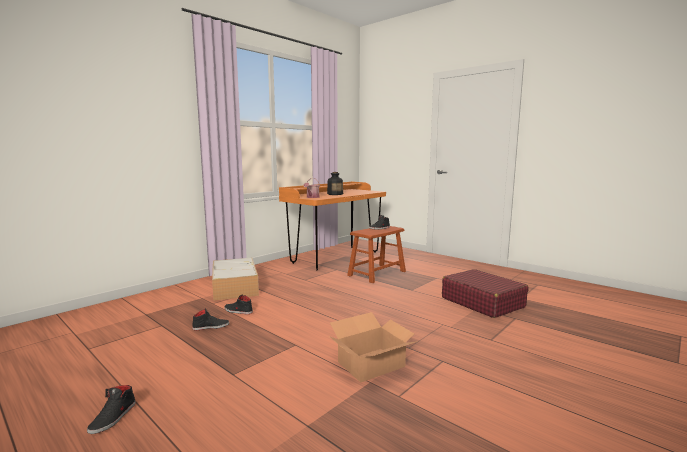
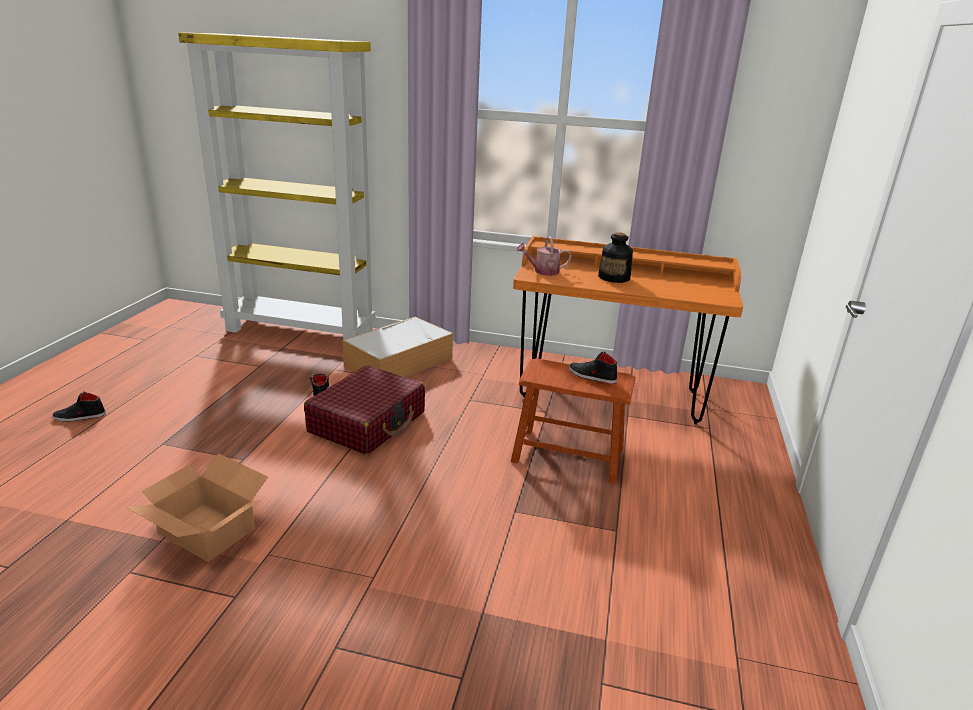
camera: 60 degrees right, 15 degrees up
(130, 305) = (301, 331): none -> yellow bookcase
(211, 327) = (268, 392): black shoe -> none
(482, 302) = (519, 617): red suitcase -> red suitcase (368, 422)

